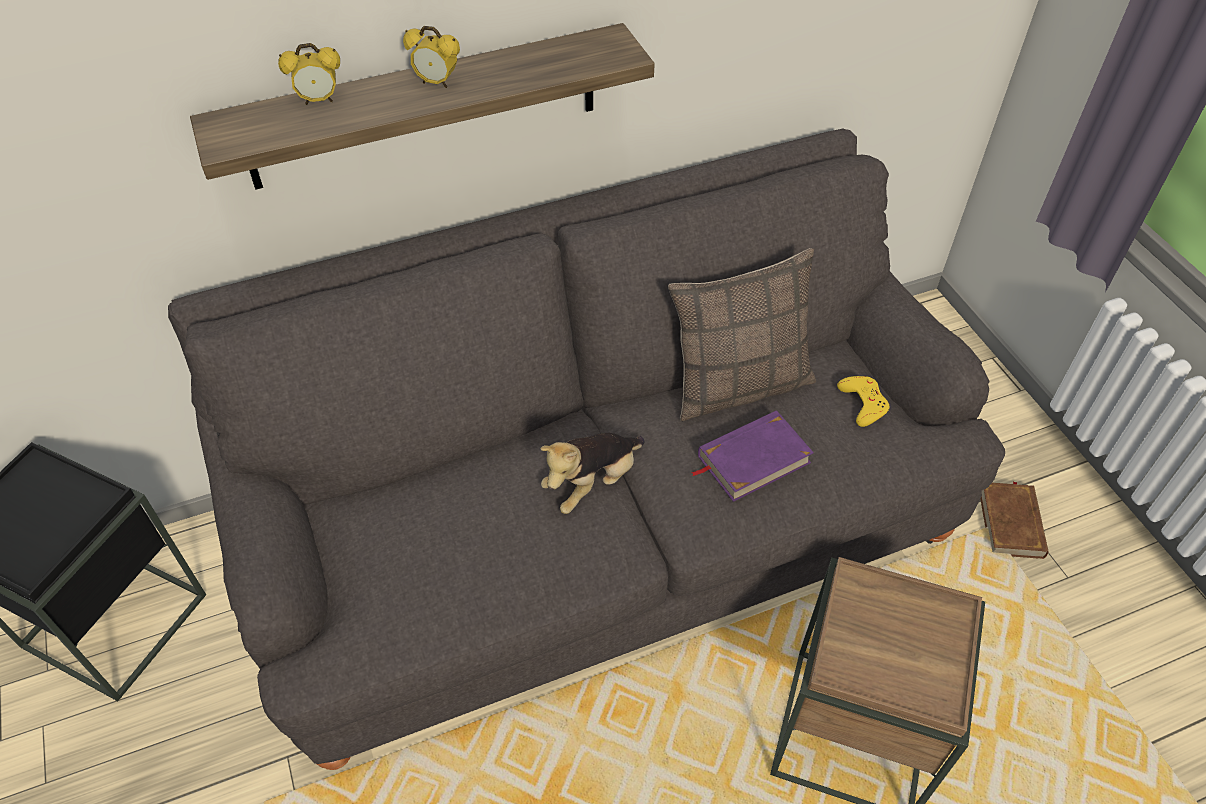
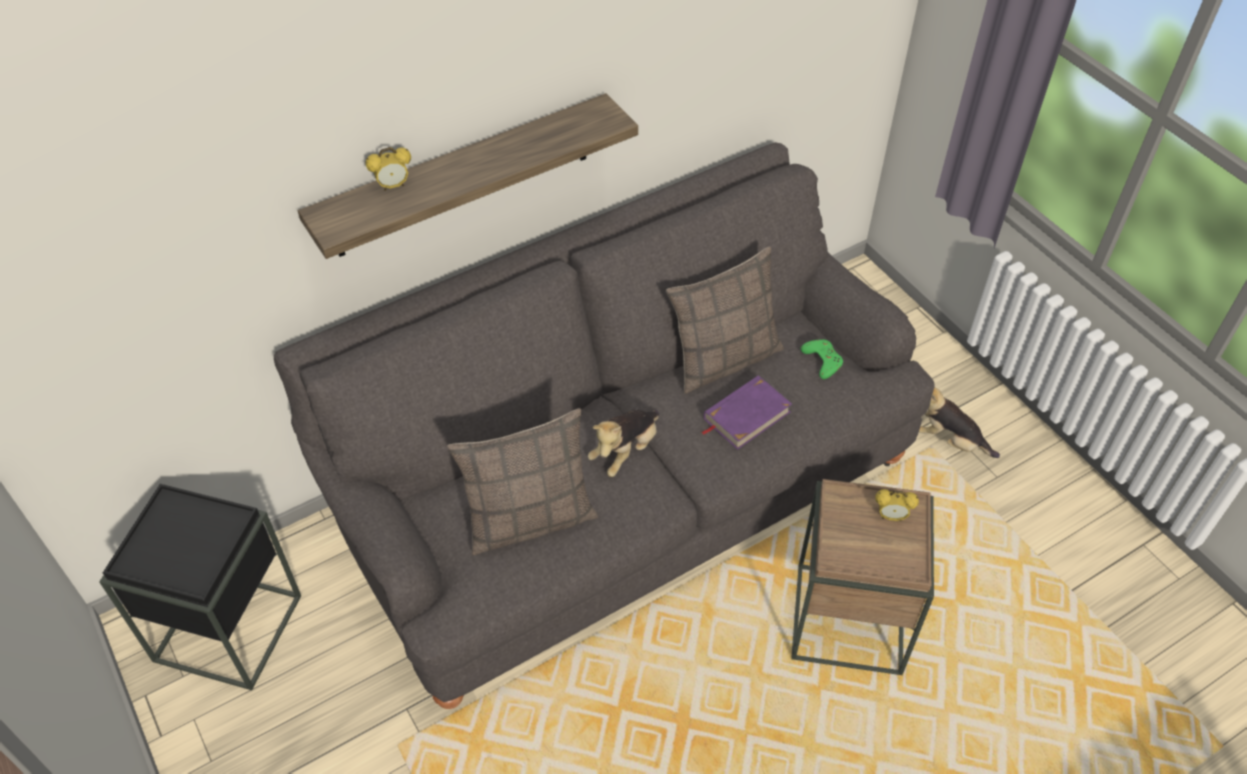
camera: 10 degrees left, 0 degrees up
(437, 83) = (478, 161): alarm clock -> alarm clock (891, 516)
(451, 553) = (530, 519): none -> pillow
(863, 403) = (822, 360): yellow game controller -> green game controller
(1011, 523) = (948, 441): brown book -> plush toy

